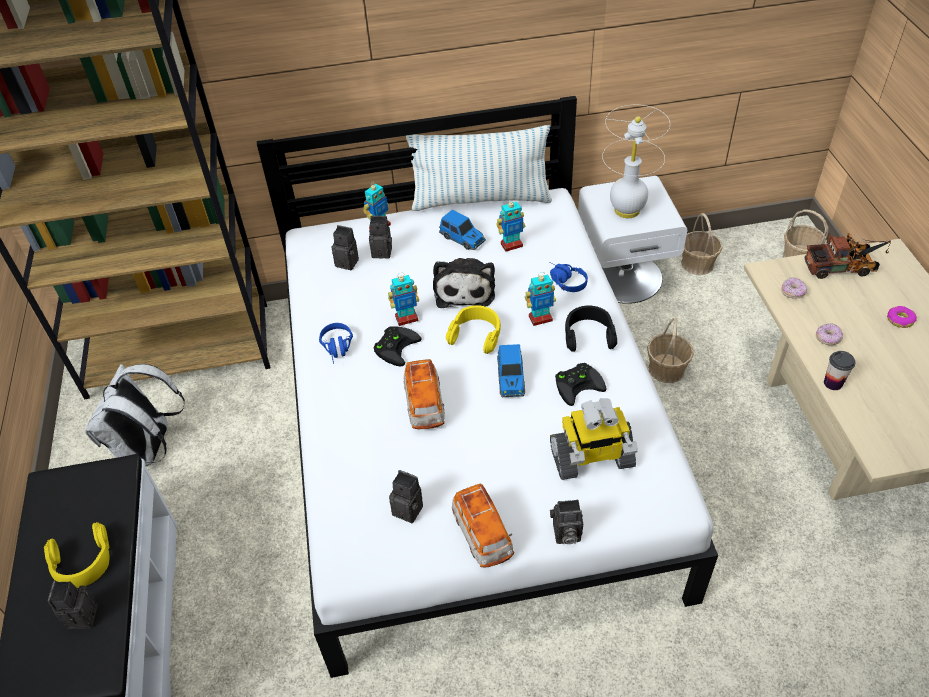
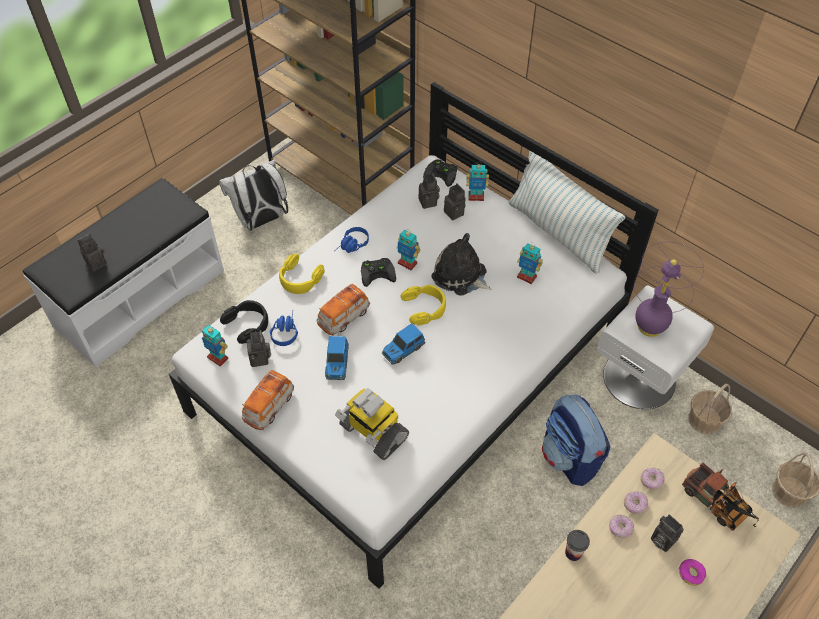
camera: 50 degrees right, 5 degrees up
(82, 561) = (126, 239): yellow headphones -> yellow headphones (299, 279)
(463, 238) = (508, 247): toy car -> toy car (337, 363)
(464, 289) = (461, 277): plush toy -> plush toy turned 75 degrees clockwise
(540, 318) = (472, 334): toy robot -> toy robot (218, 358)
(564, 281) = (521, 328): blue headphones -> blue headphones (285, 331)
(565, 534) = (301, 450): camera -> camera (661, 539)
(578, 384) = (431, 390): black game controller -> black game controller (442, 174)
(588, 335) = (481, 371): black headphones -> black headphones (248, 324)
(627, 210) = (650, 327): white table lamp -> purple table lamp
(666, 369) = (570, 458): basket -> backpack
(810, 316) = (634, 505): none -> donut

